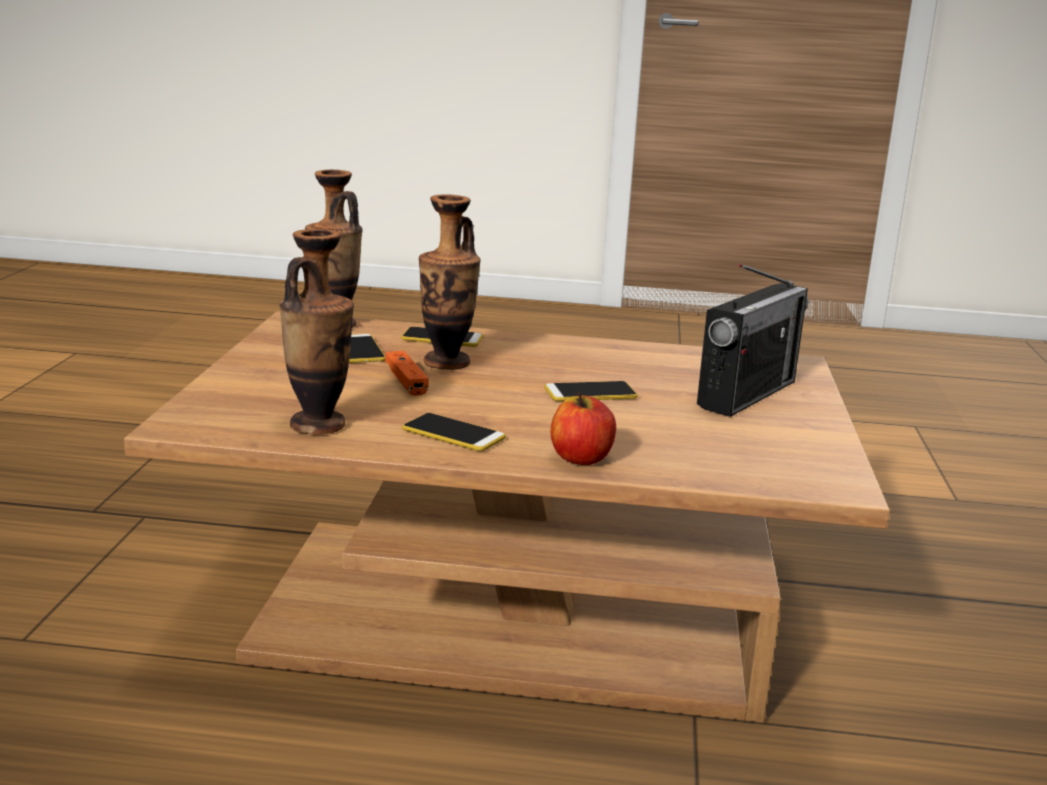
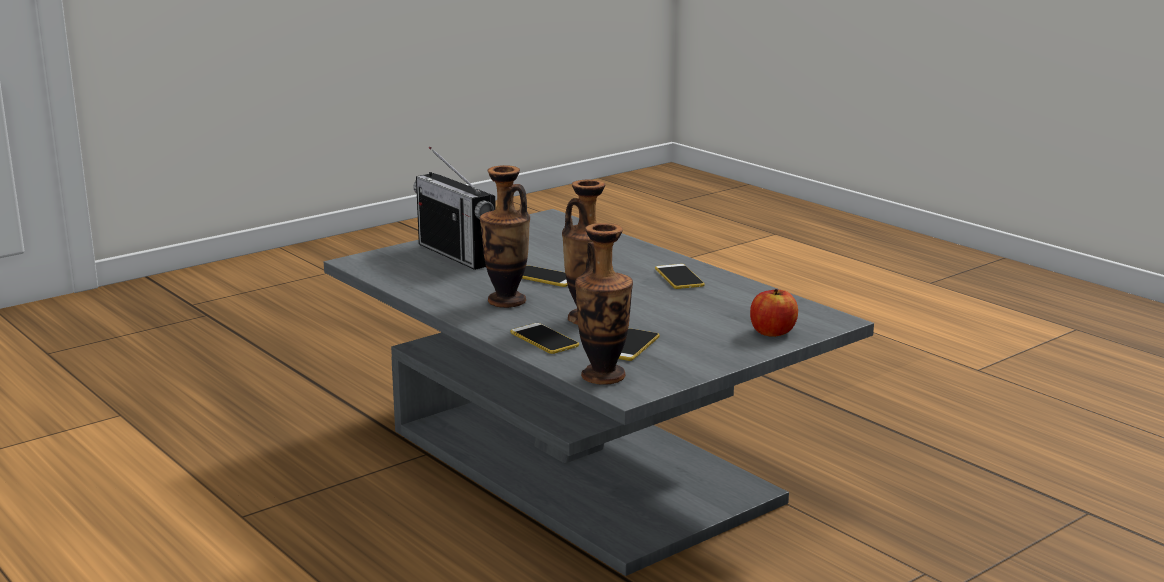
camera: 135 degrees left, 0 degrees up
(318, 425) = (749, 300): vase -> vase (506, 301)
(406, 381) = (644, 313): orange game controller -> none
(511, 616) = (582, 466): brown coffee table -> grey coffee table
(581, 458) = (638, 252): apple -> apple (772, 332)
(747, 394) = (457, 254): radio -> radio turned 120 degrees counterclockwise

